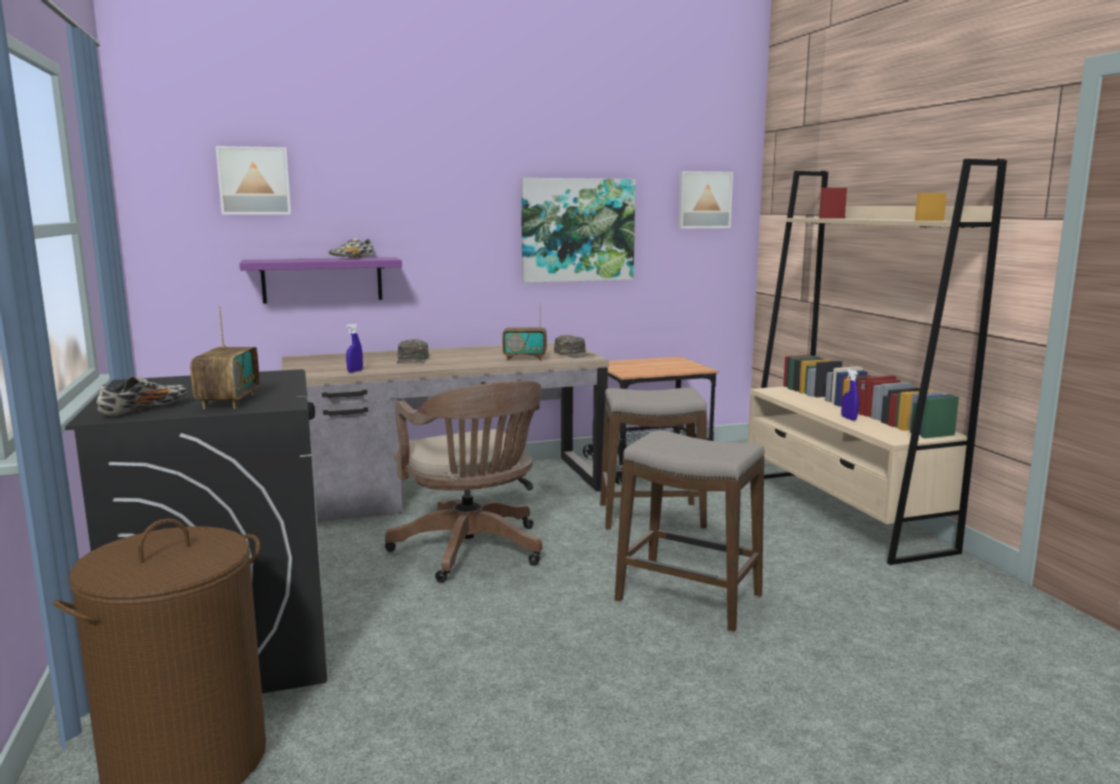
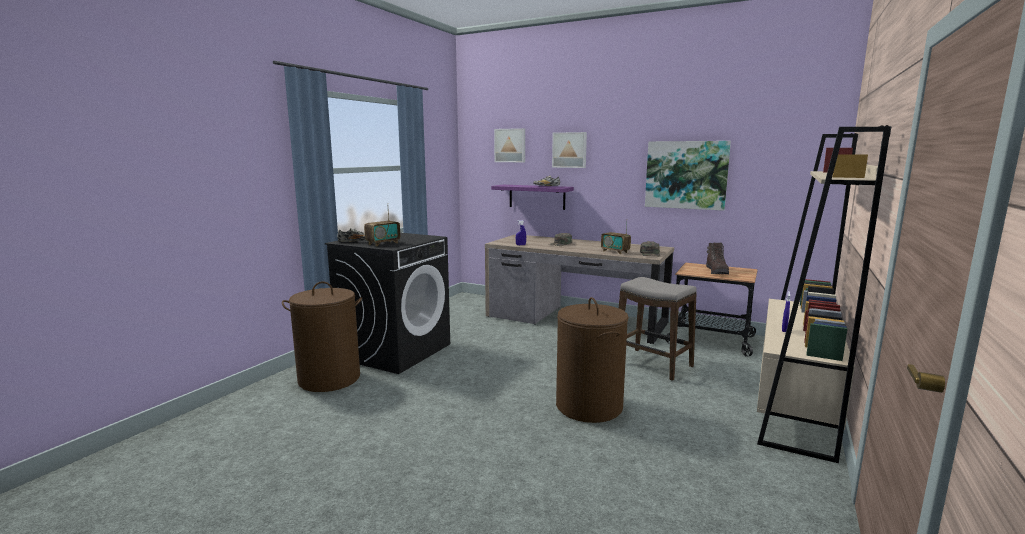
camera: 45 degrees right, 0 degrees up
(472, 551) = (532, 349): brown office chair -> none
(655, 367) = (717, 272): none -> brown boot
(688, 598) = (589, 406): stool -> brown laundry basket
(703, 200) = (792, 155): picture -> picture (569, 150)

